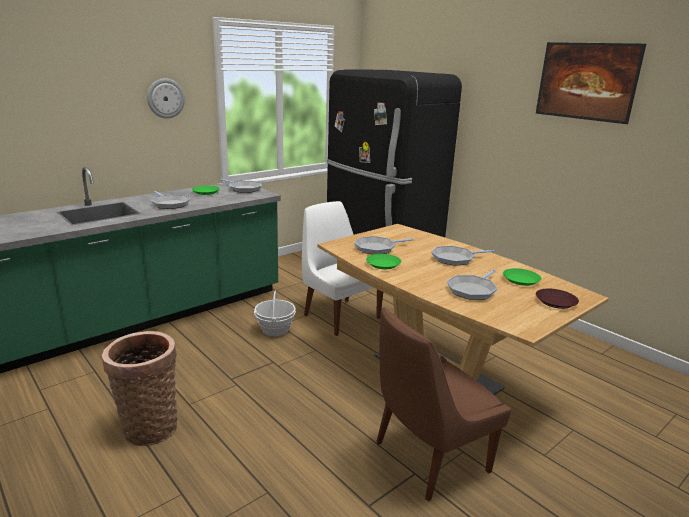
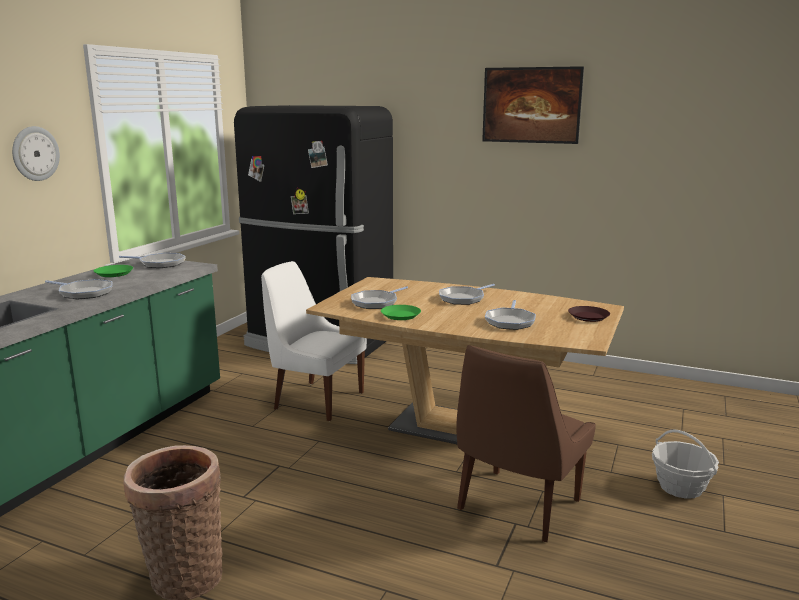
camera: 25 degrees left, 5 degrees down
(275, 329) = (251, 432): basket -> basket (680, 487)
(520, 280) = (540, 305): green plate -> none

